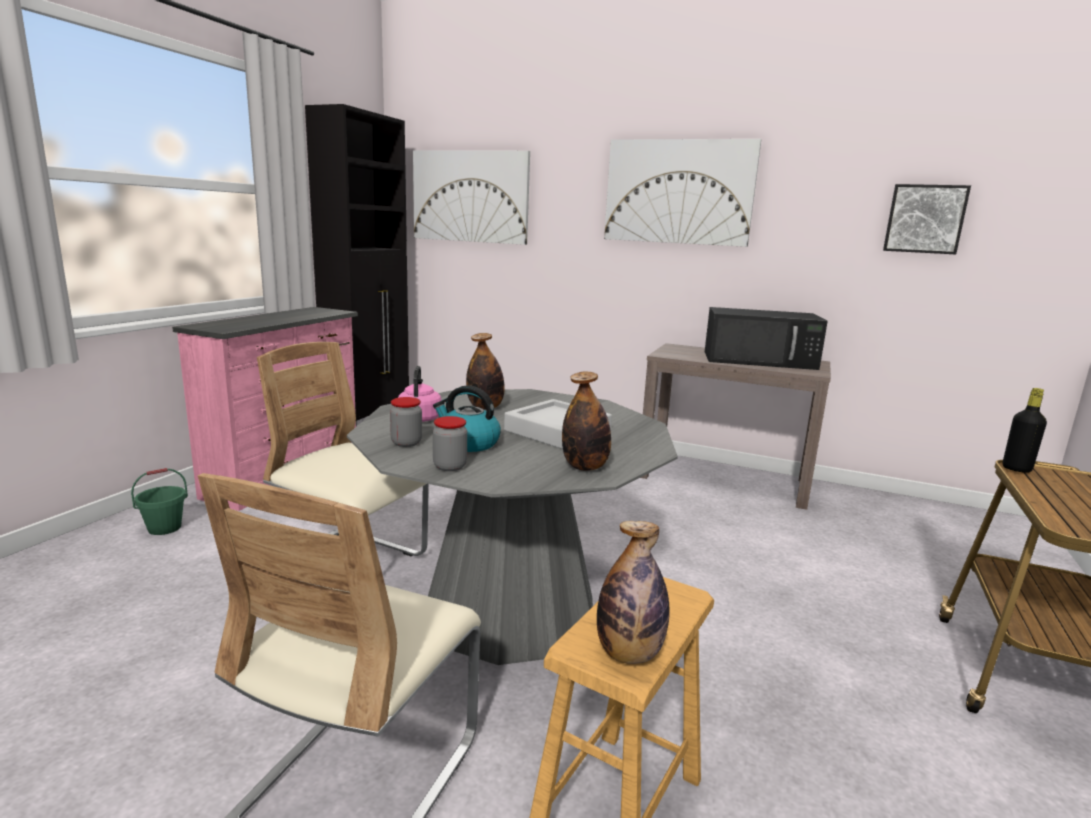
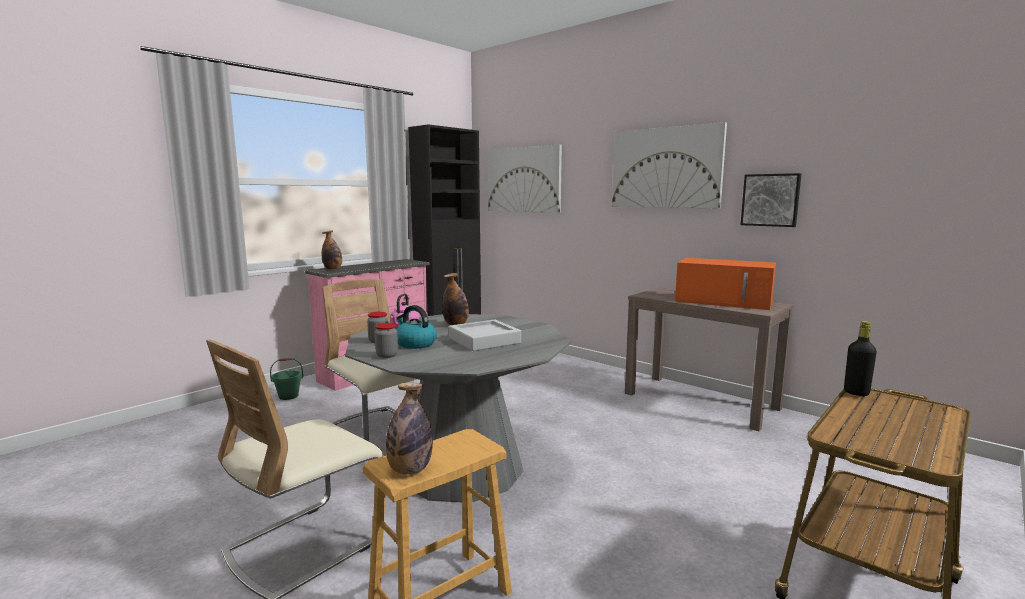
camera: 20 degrees right, 5 degrees down
(585, 467) = (471, 362): bottle -> bottle (333, 269)
(760, 360) = (725, 301): black microwave -> orange microwave
(924, 219) = (871, 179): picture -> picture (770, 200)

